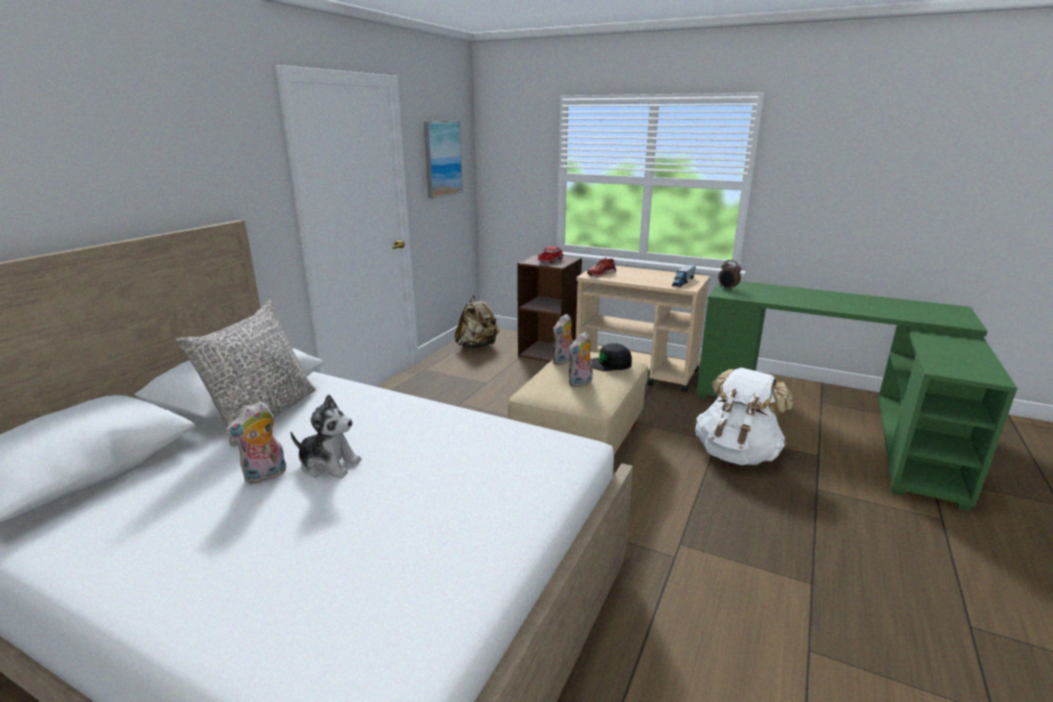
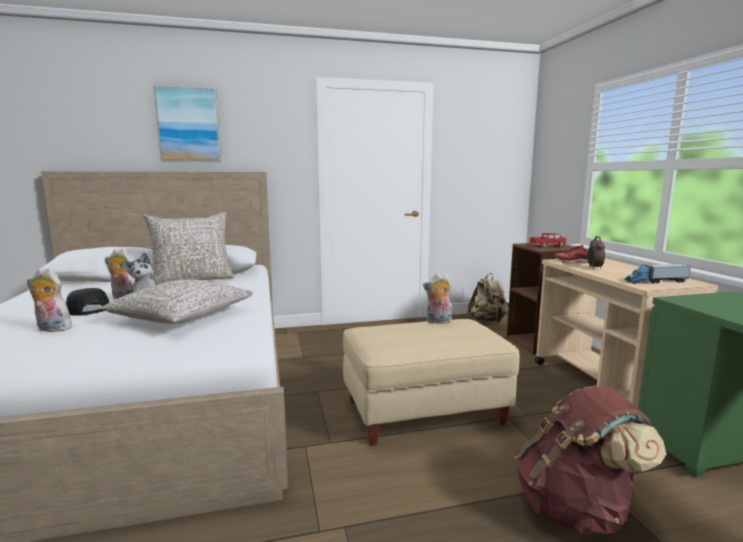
camera: 50 degrees right, 10 degrees down
(433, 454) = (183, 317): none -> grey pillow
(442, 159) = (482, 151): picture -> picture (188, 125)
(580, 383) = (407, 336): plush toy -> plush toy (51, 329)
(610, 364) = (468, 335): black cap -> black cap (86, 309)
(727, 288) = (710, 298): alarm clock -> alarm clock (594, 268)
(737, 453) = (575, 508): white backpack -> brown backpack

